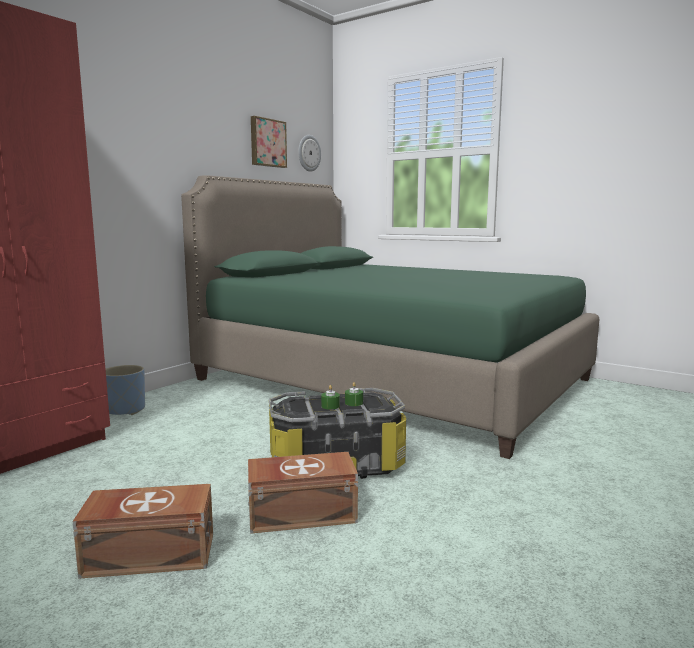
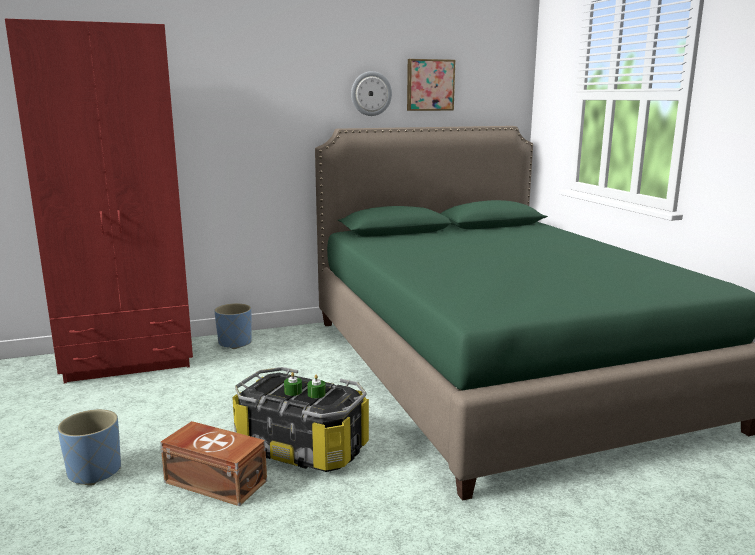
camera: 35 degrees right, 5 degrees up
(148, 554) = (95, 471): brown storage box -> blue planter
(308, 153) = (492, 90): wall clock -> wall clock (371, 93)

